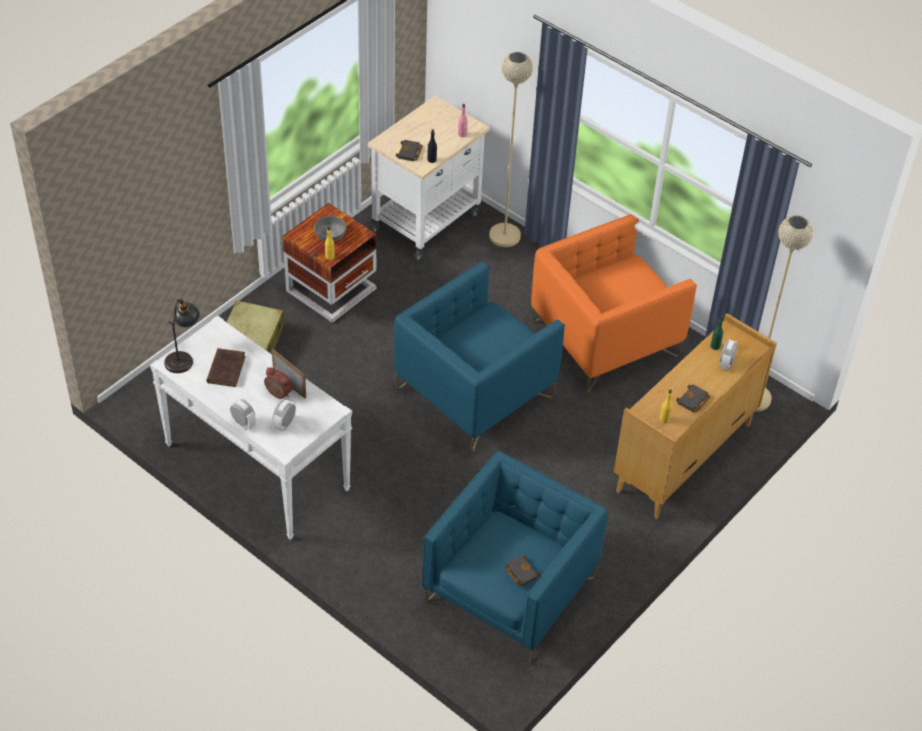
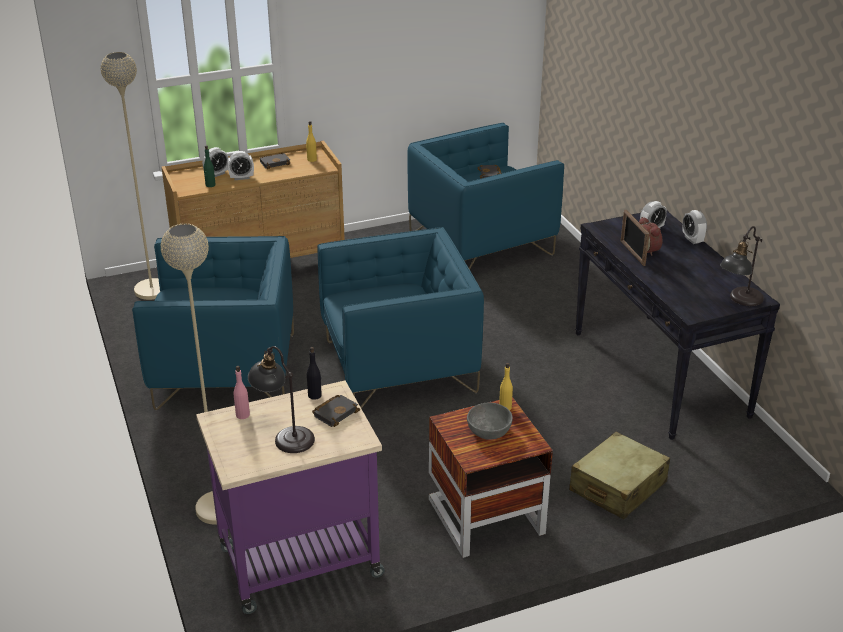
camera: 150 degrees left, 15 degrees down
(226, 368) = (694, 280): brown book -> none
(256, 466) = (660, 374): white console table -> black console table
(426, 221) = (299, 564): white cart -> purple cart
(429, 131) = (283, 432): none -> grey table lamp
(605, 338) = (225, 371): orange armchair -> blue armchair
(699, 366) = (241, 178): none -> alarm clock

